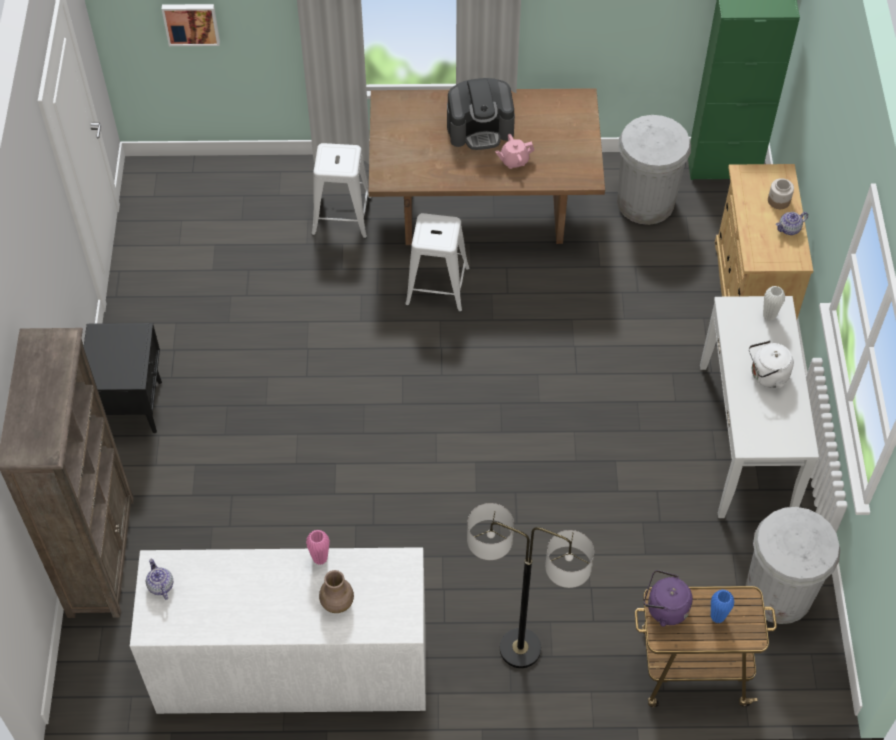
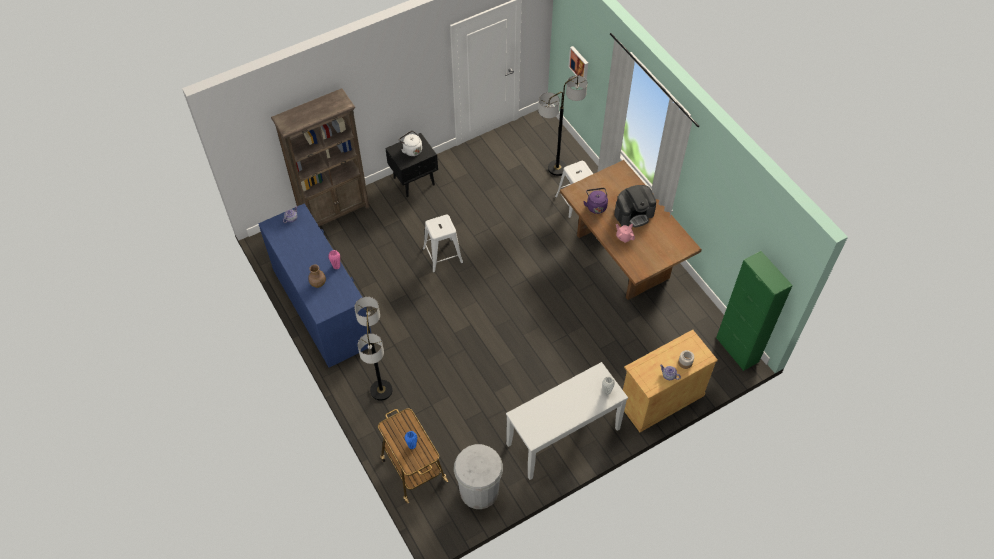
camera: 60 degrees right, 0 degrees up
(260, 205) = (557, 168): none -> floor lamp
(292, 666) = (322, 306): white dresser -> blue dresser
(437, 286) = (562, 260): white stool -> white stool (442, 255)
(480, 129) = (634, 214): coffee machine -> coffee machine turned 75 degrees counterclockwise
(645, 202) = (683, 324): white trash can -> none
(664, 608) = (403, 420): purple kettle -> purple kettle (596, 206)
(767, 376) = (566, 406): white kettle -> white kettle (411, 150)

